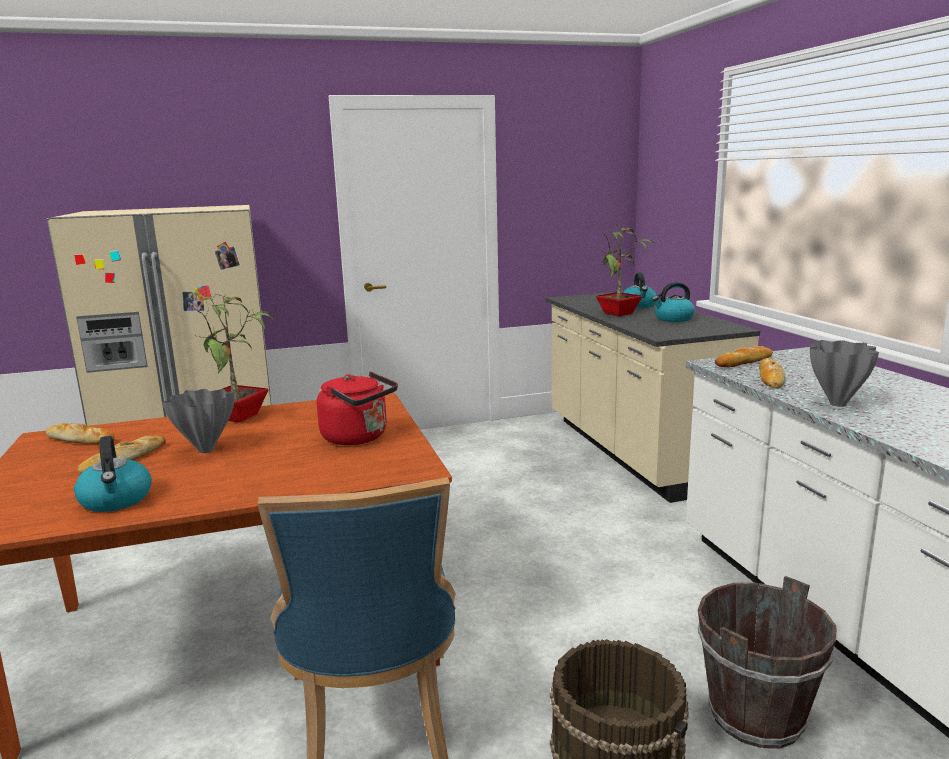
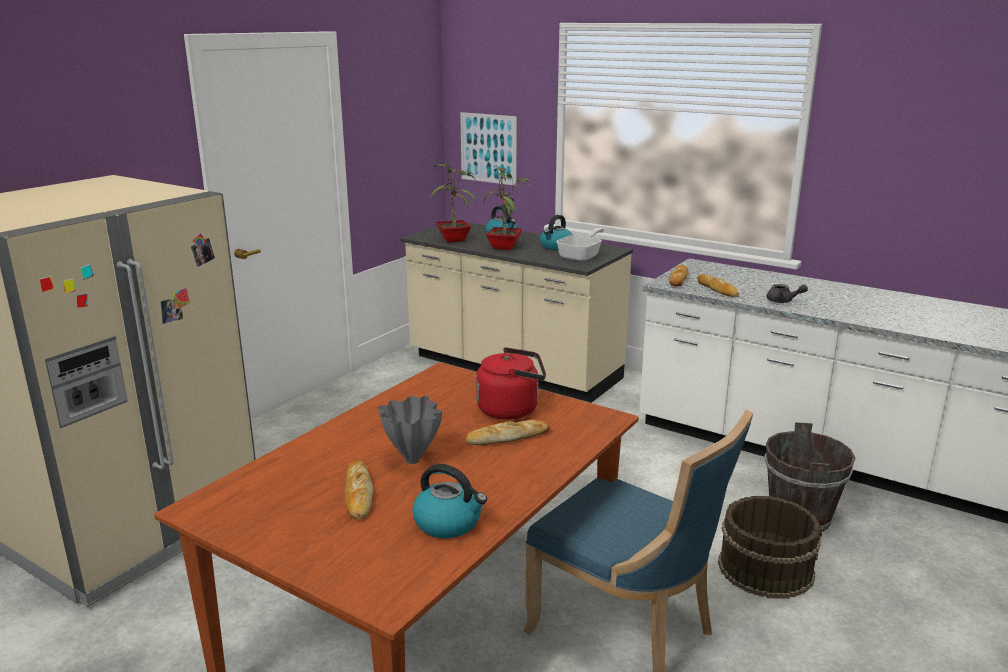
camera: 40 degrees left, 5 degrees up
(80, 439) = (253, 494): bread -> bread (507, 437)
(240, 417) = (362, 423): potted plant -> potted plant (455, 240)
(664, 216) = (488, 148): none -> picture
(680, 329) = (582, 256): none -> frying pan
(837, 404) = (783, 301): grey vase -> grey teapot

